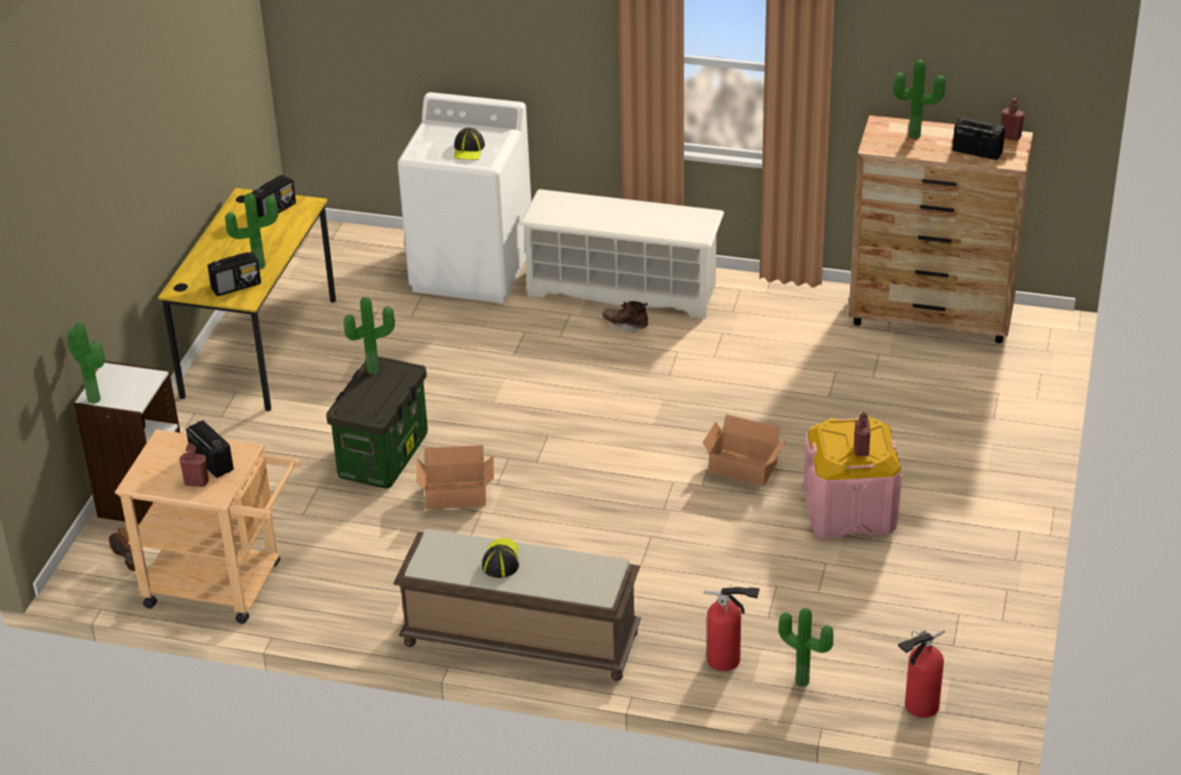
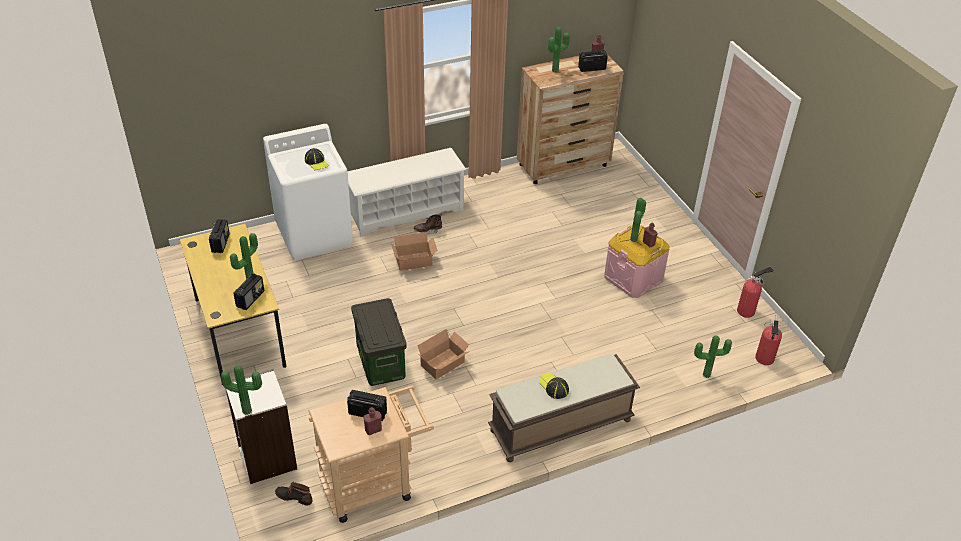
camera: 40 degrees left, 5 degrees up
(374, 371) = (365, 313): potted plant -> potted plant (635, 239)
(727, 660) = (664, 382): fire extinguisher -> fire extinguisher (747, 310)
(743, 469) = (565, 280): cardboard box -> cardboard box (415, 262)

